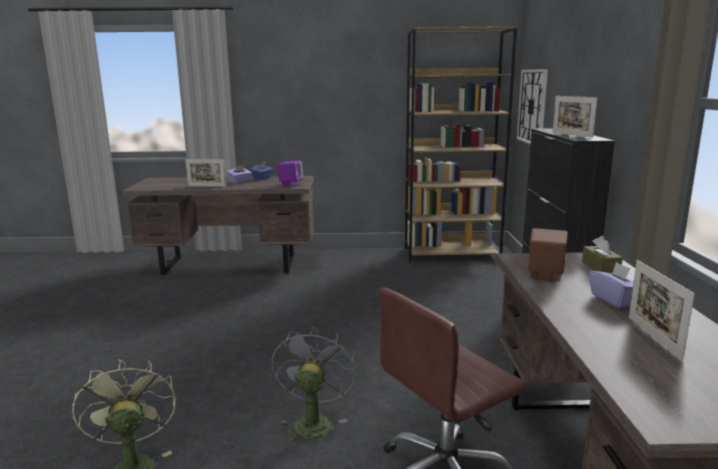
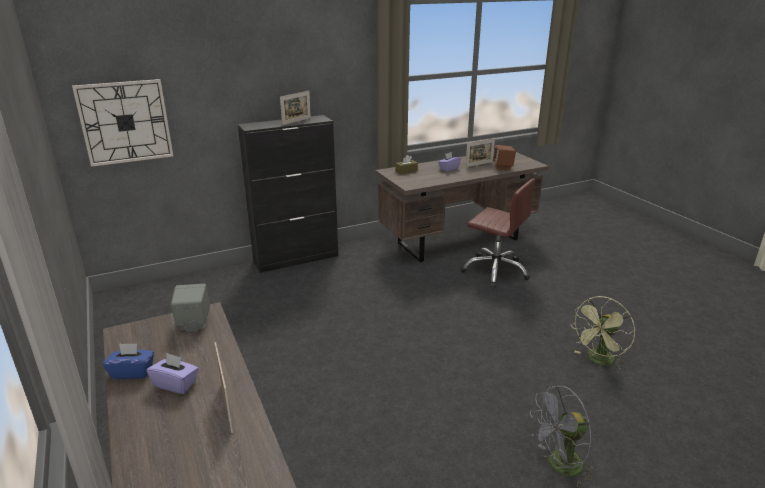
camera: 115 degrees left, 10 degrees up
(290, 184) = (193, 323): purple speaker -> grey speaker
(312, 421) = (495, 314): grey fan -> grey fan (559, 466)
(451, 254) = (129, 320): brown bookcase -> none
(545, 275) = (431, 179): brown speaker -> brown speaker (503, 167)

